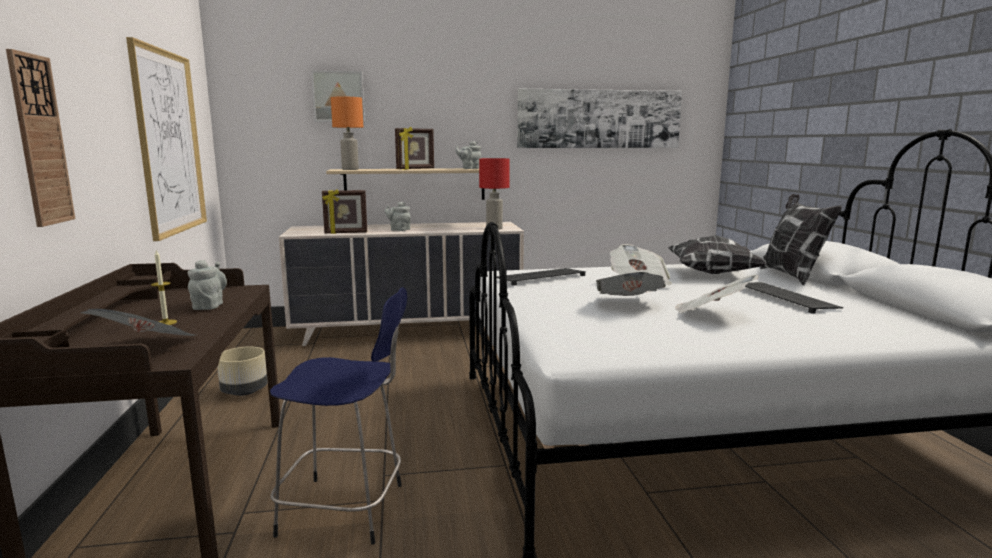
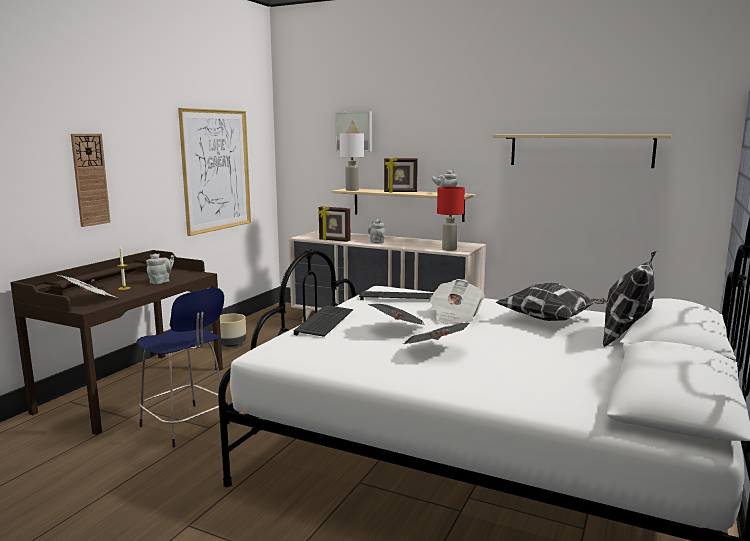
camera: 35 degrees right, 0 degrees up
(350, 169) = (352, 190): orange table lamp -> white table lamp
(599, 119) = (580, 150): picture -> beige shelf
(786, 298) = (542, 354): keyboard -> keyboard (325, 323)

